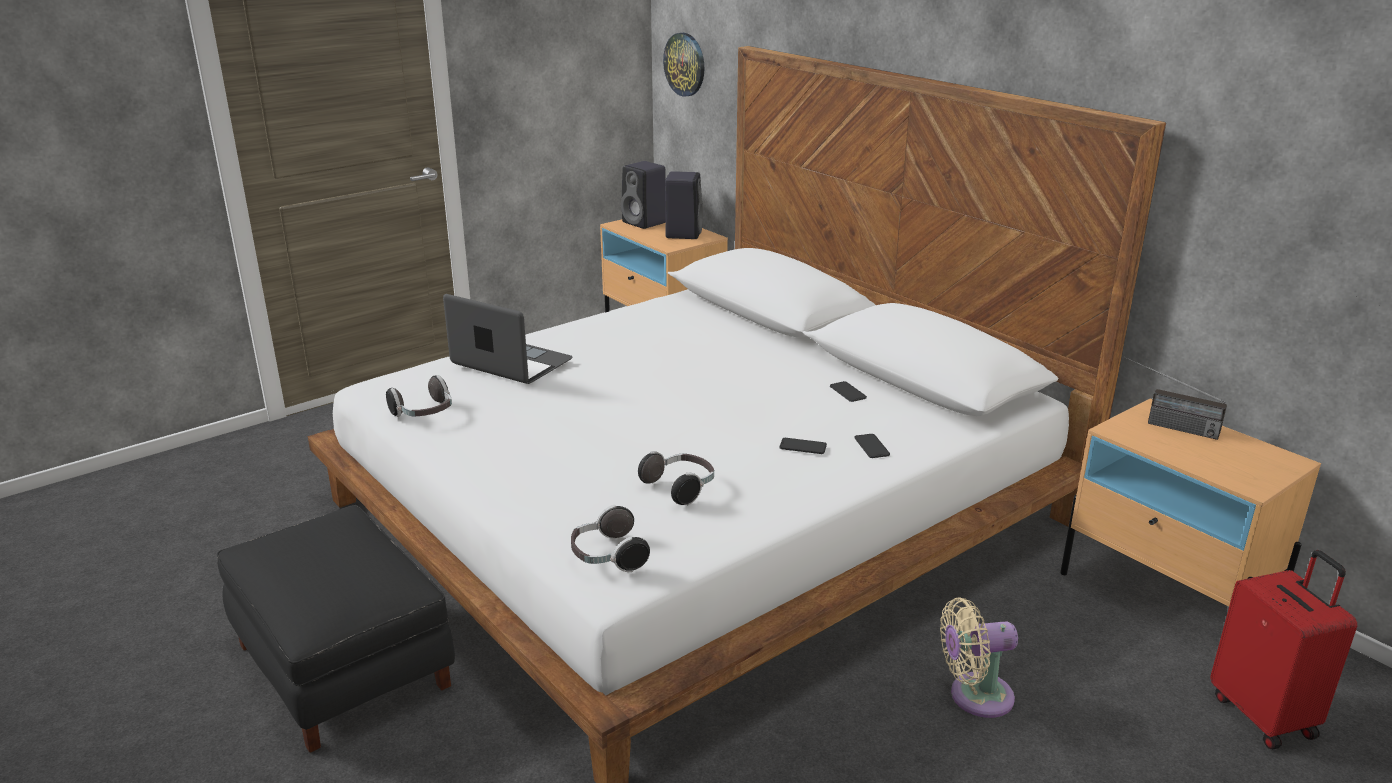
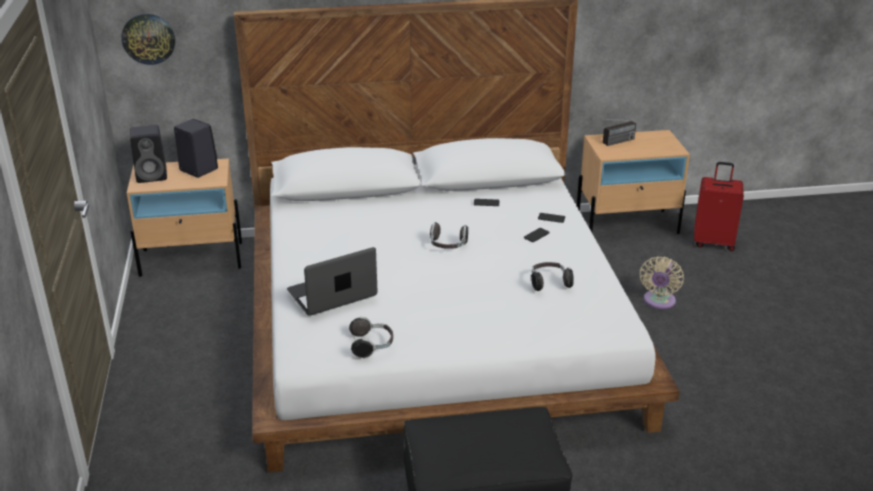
camera: 60 degrees left, 5 degrees up
(607, 557) = (601, 323): headphones -> headphones (448, 246)

